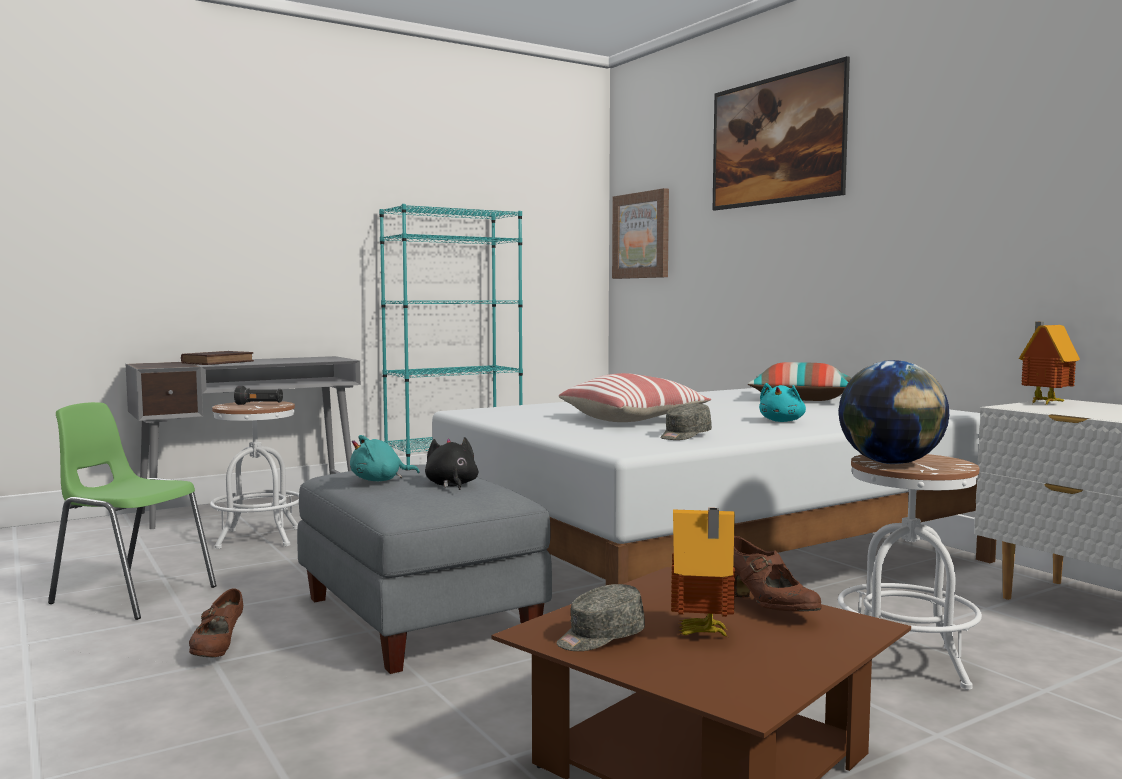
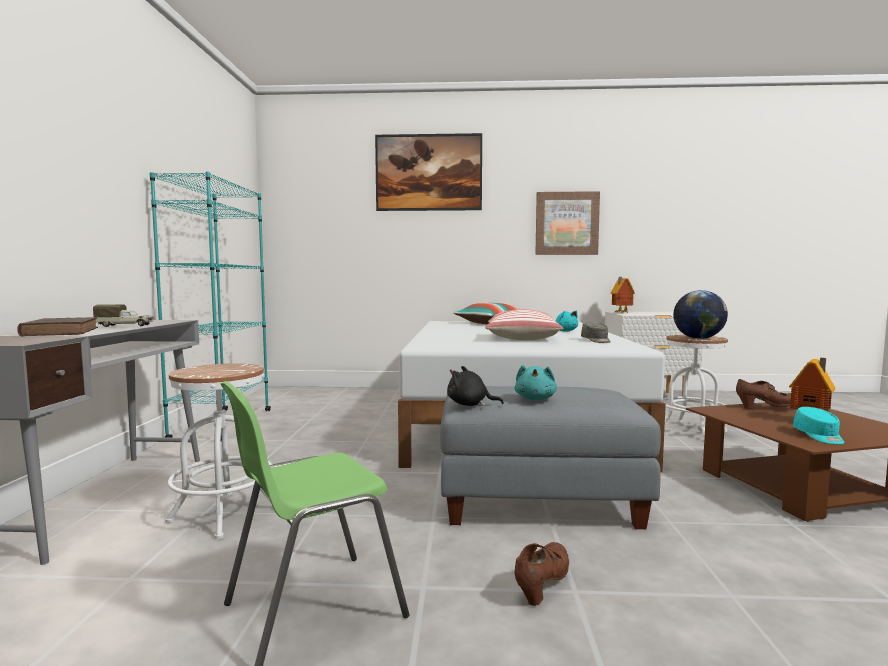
camera: 55 degrees left, 0 degrees up
(218, 649) = (542, 584): brown shoe -> brown shoe turned 90 degrees counterclockwise
(259, 404) = (222, 368): black flashlight -> none
(279, 361) = (125, 326): none -> toy truck
(451, 485) = (573, 390): black plush toy -> black plush toy (470, 405)
(600, 638) = (819, 436): grey cap -> turquoise cap
(641, 235) = (300, 223): picture -> picture (566, 223)

